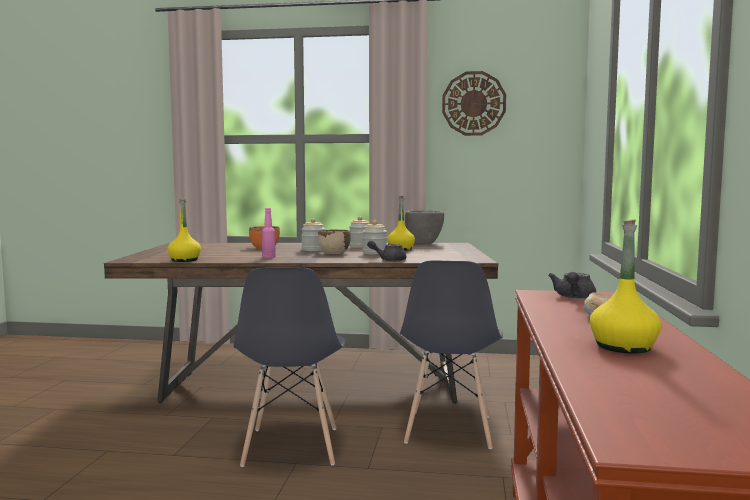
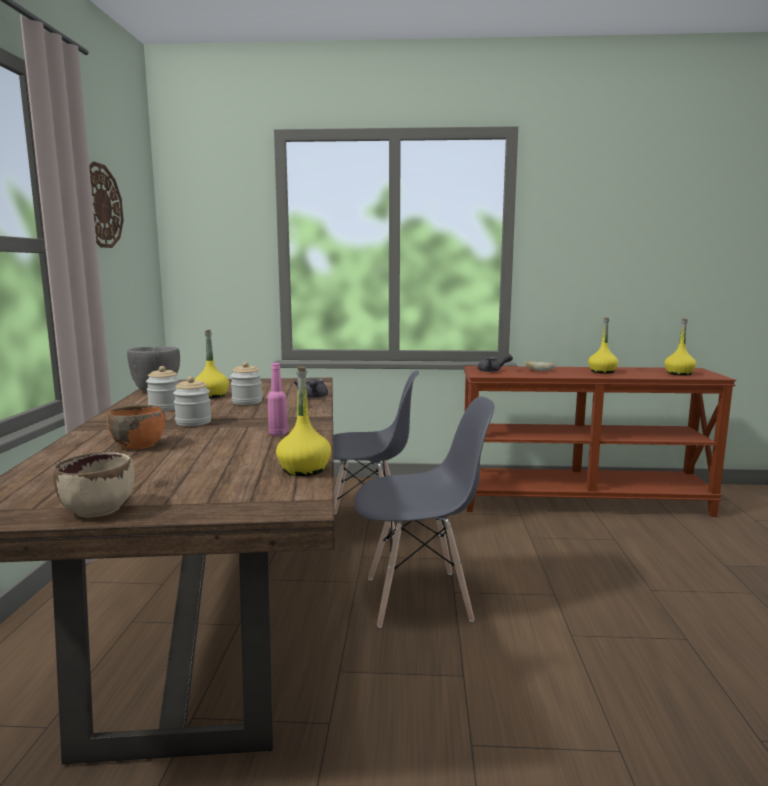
camera: 95 degrees left, 5 degrees up
(334, 253) = (235, 414): beige bowl -> beige bowl (98, 509)
(658, 408) = (679, 373): none -> yellow bottle

